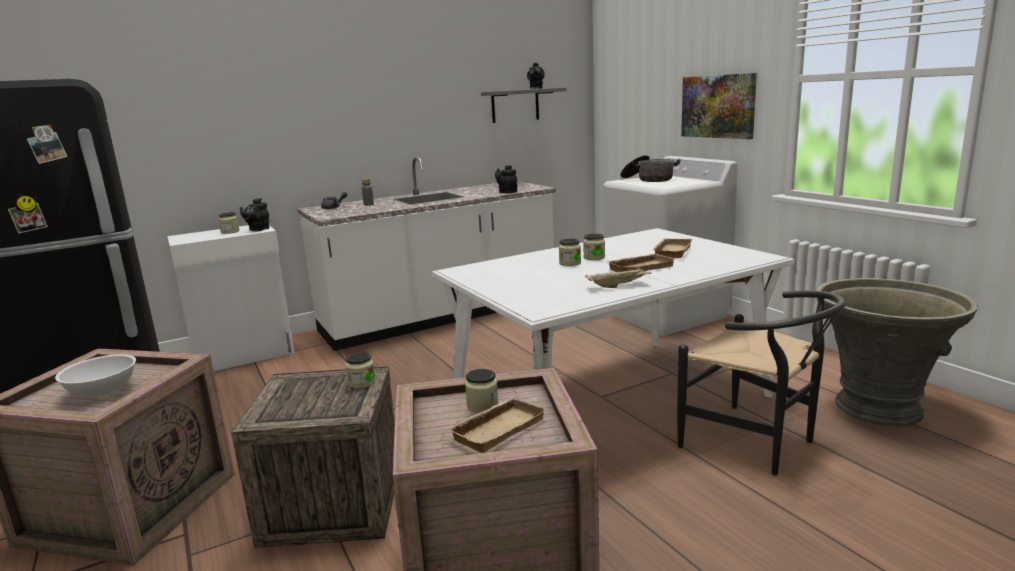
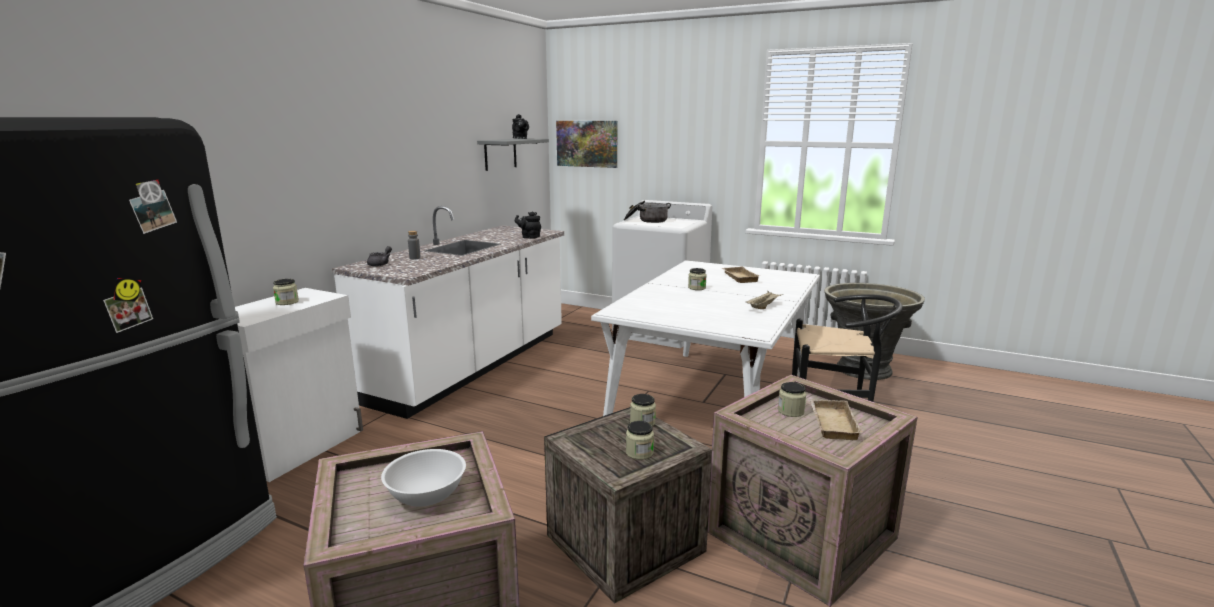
camera: 35 degrees left, 0 degrees up
(258, 229) = (320, 296): black teapot -> none
(570, 263) = (690, 294): jar -> jar (639, 453)
(640, 267) = (746, 292): beige tray -> none
(718, 106) = (690, 160): picture -> picture (587, 143)

